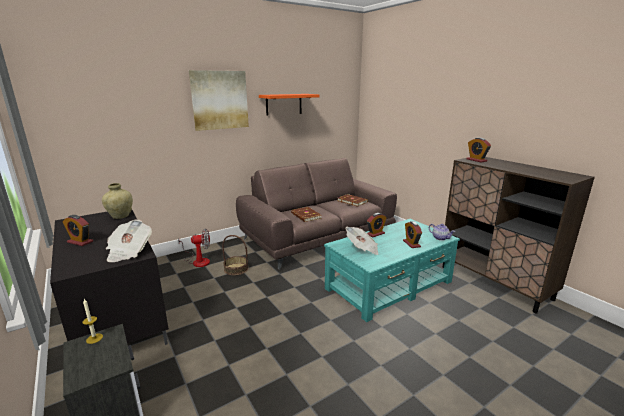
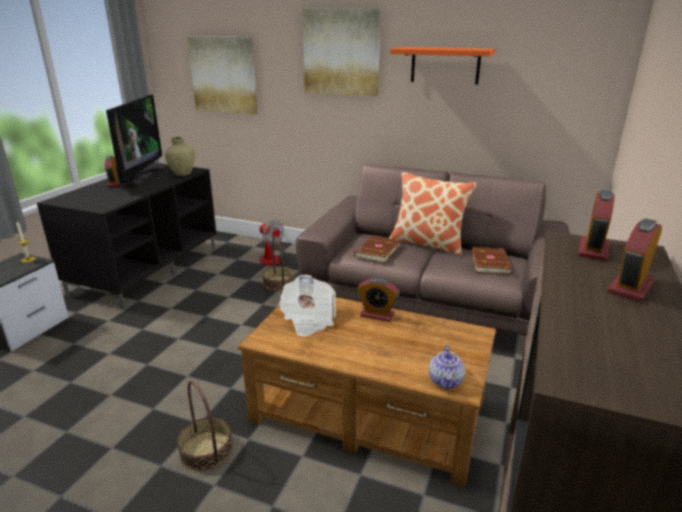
camera: 55 degrees right, 5 degrees up
(91, 231) = (140, 178): none -> television
(112, 125) = (223, 75): none -> picture
(129, 252) = (106, 202): newspaper -> none
(314, 204) = (428, 243): none -> pillow
(379, 344) = (206, 449): none -> basket
(390, 285) = (368, 412): turquoise coffee table -> brown coffee table
(411, 244) = (379, 356): alarm clock -> alarm clock (630, 287)

